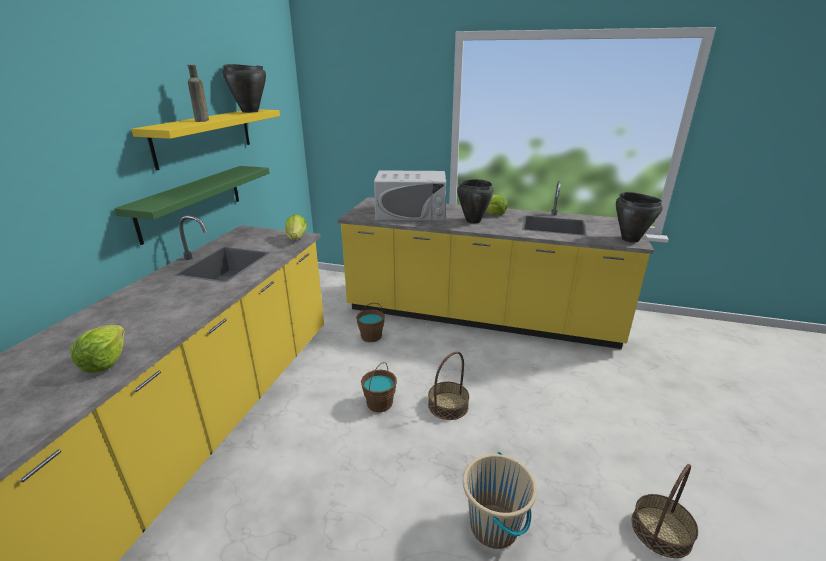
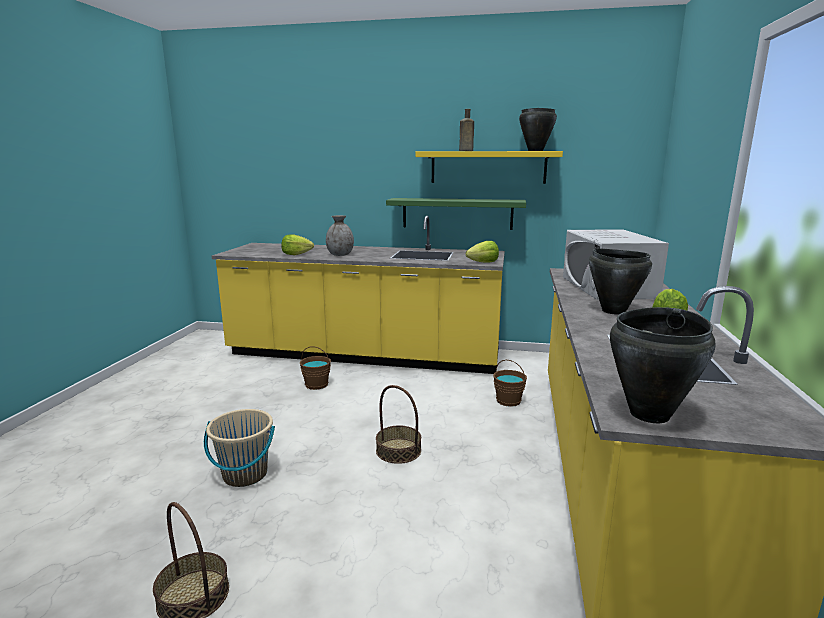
camera: 85 degrees right, 10 degrees down
(162, 317) = (340, 255): none -> grey vase
(379, 403) = (397, 413): brown bucket -> brown bucket (317, 384)

